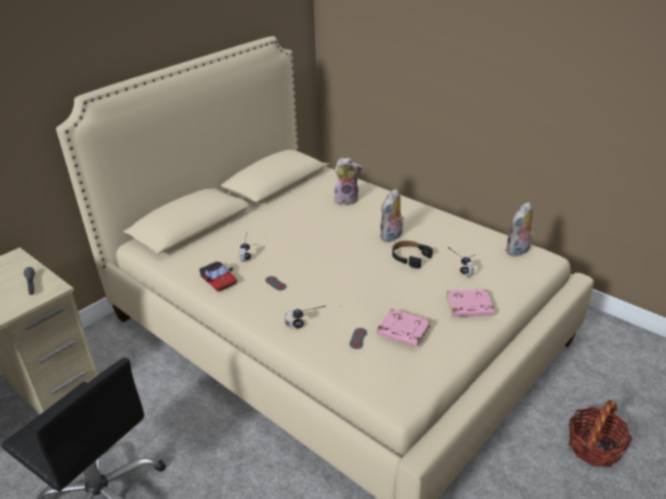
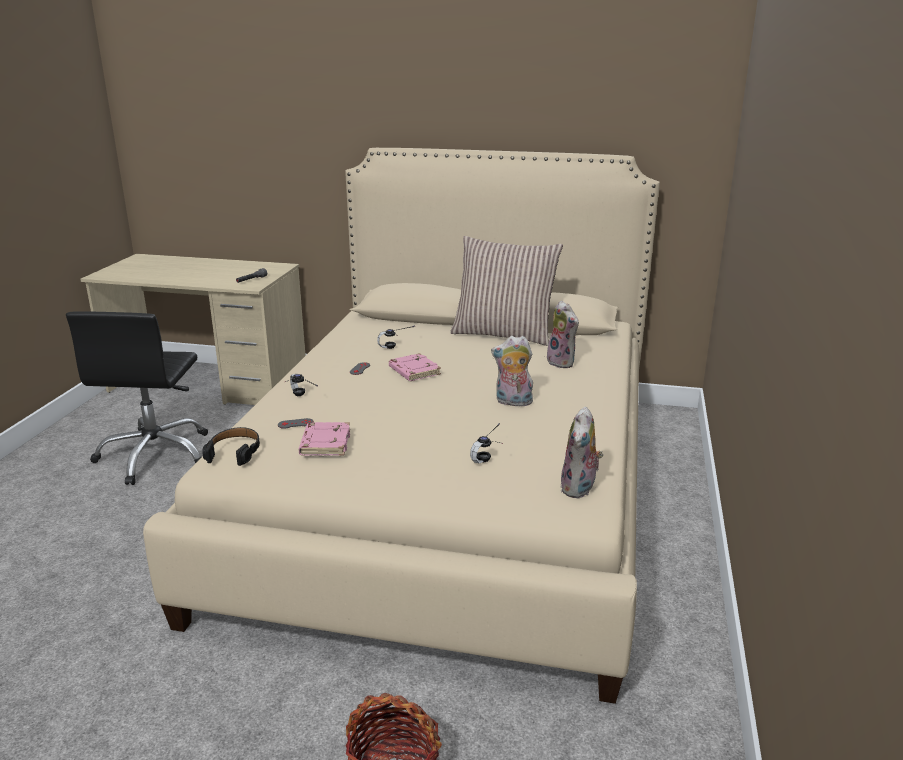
camera: 60 degrees right, 10 degrees down
(219, 280) = (343, 346): toy car -> none
(274, 204) = (504, 334): none -> pillow
(410, 257) = (480, 421): black headphones -> black headphones (234, 452)
(468, 307) = (409, 475): pink book -> pink book (413, 371)
(518, 251) = (580, 489): plush toy -> plush toy turned 90 degrees counterclockwise

